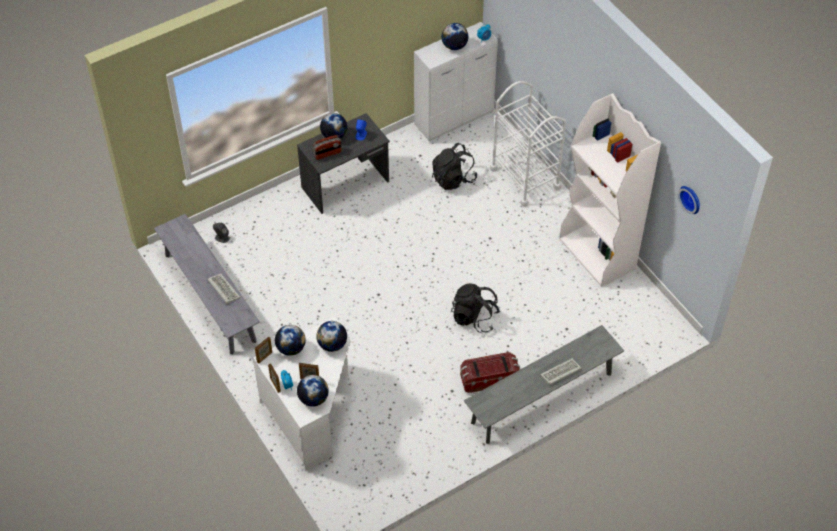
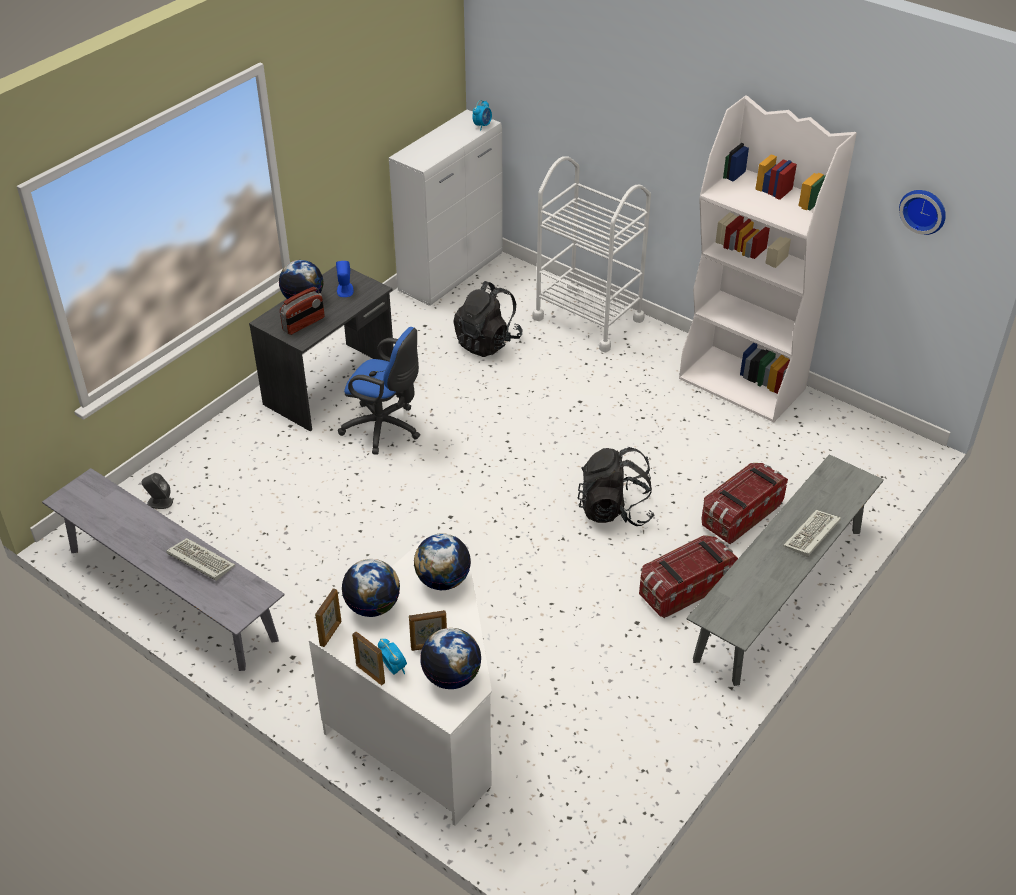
camera: 20 degrees left, 10 degrees down
(365, 225) = (385, 429): none -> blue office chair
(454, 46) = (444, 141): globe -> none
(546, 343) = (740, 515): none -> storage box

